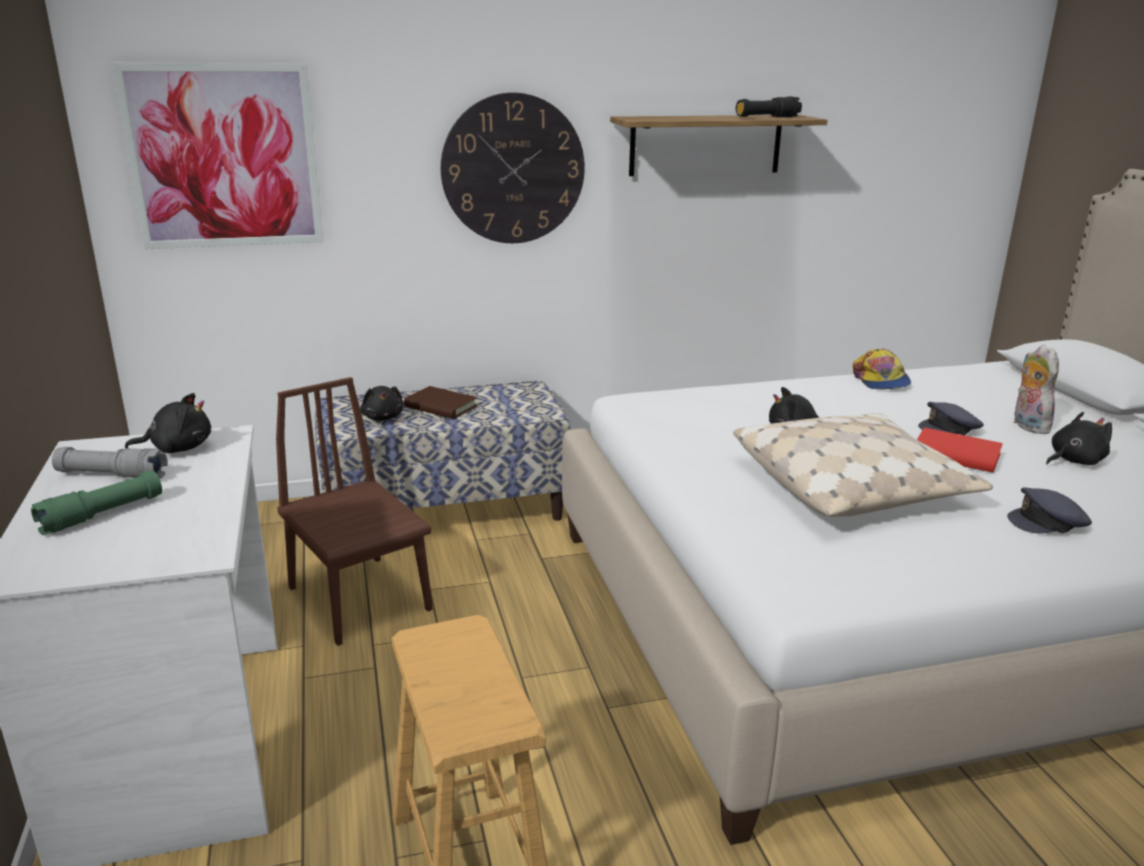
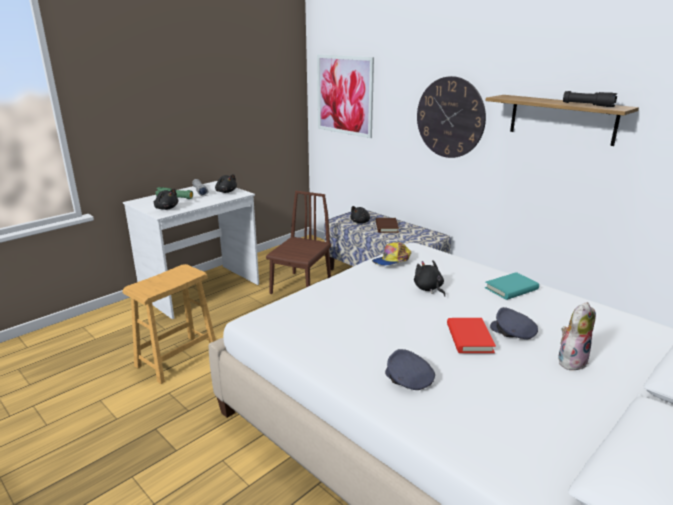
camera: 60 degrees right, 0 degrees up
(831, 392) = (511, 289): none -> turquoise book
(852, 486) = (382, 314): beige pillow -> none
(880, 380) = (563, 300): cap -> cap (392, 261)
(1073, 460) = (531, 384): black plush toy -> black plush toy (166, 208)

